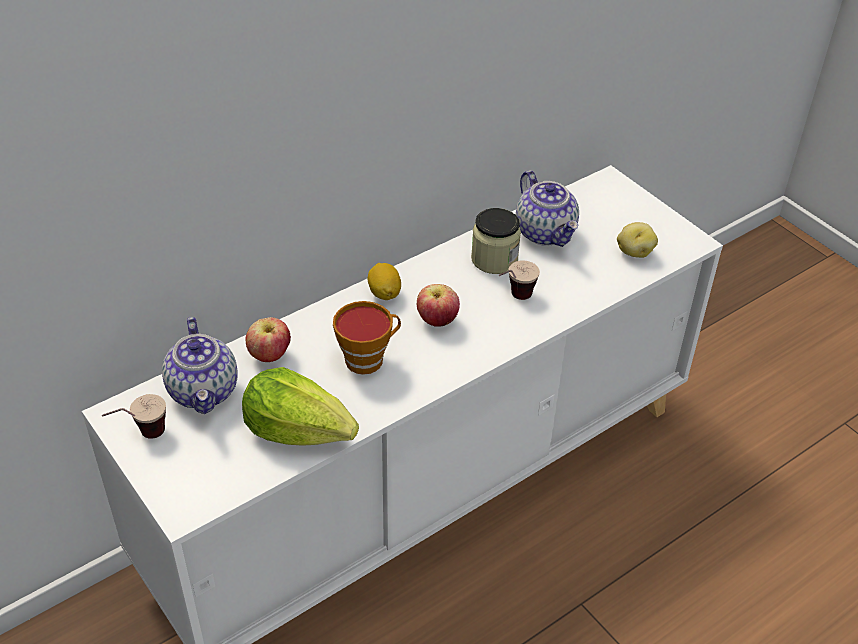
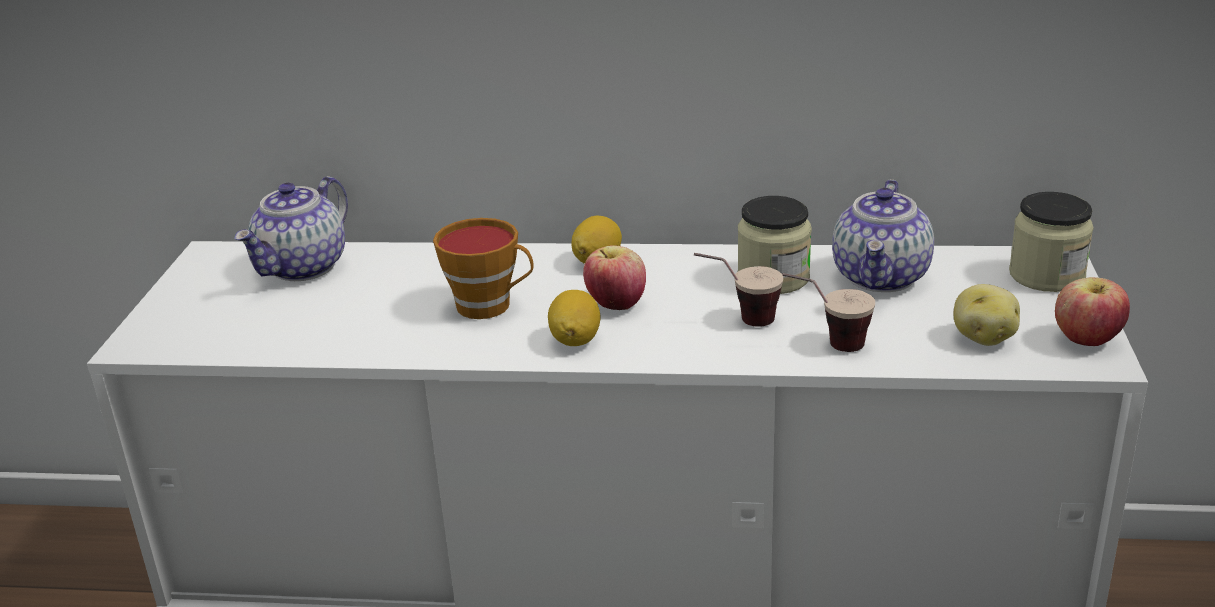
camera: 45 degrees right, 15 degrees down
(140, 437) = (198, 278): cup -> cup (826, 345)
(270, 355) = (403, 265): apple -> apple (1087, 340)
(299, 430) = (329, 332): lettuce -> none
(448, 357) = (575, 340): none -> lemon
(617, 194) = (1046, 275): none -> jar

